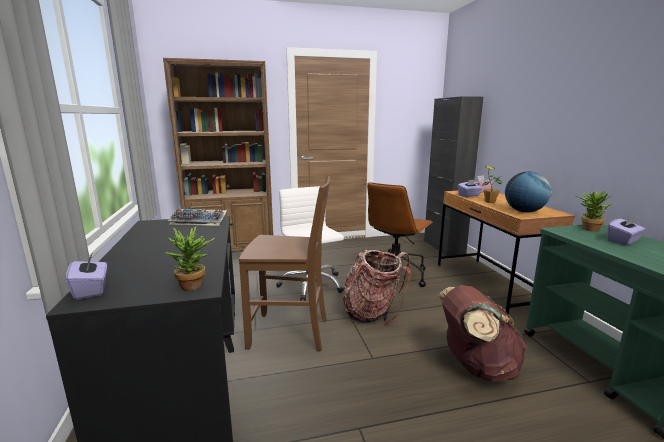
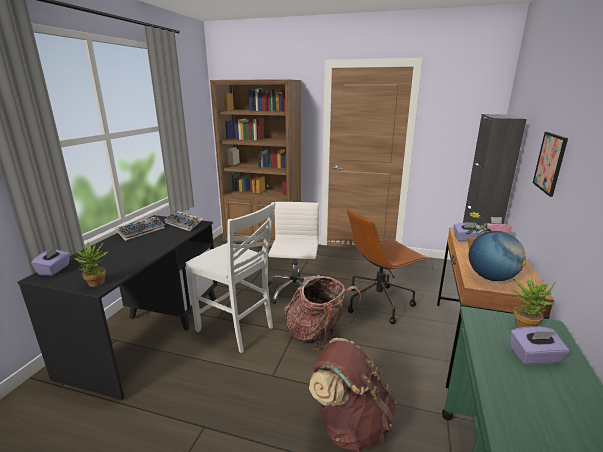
camera: 30 degrees right, 5 degrees up
(152, 235) = (141, 231): none -> keyboard
(290, 333) = (236, 329): brown chair -> white chair
(528, 121) = (550, 162): none -> picture

